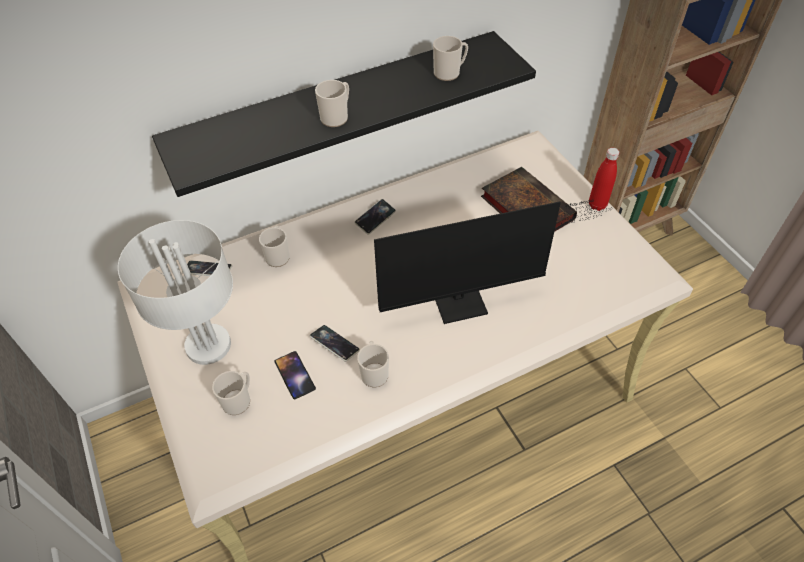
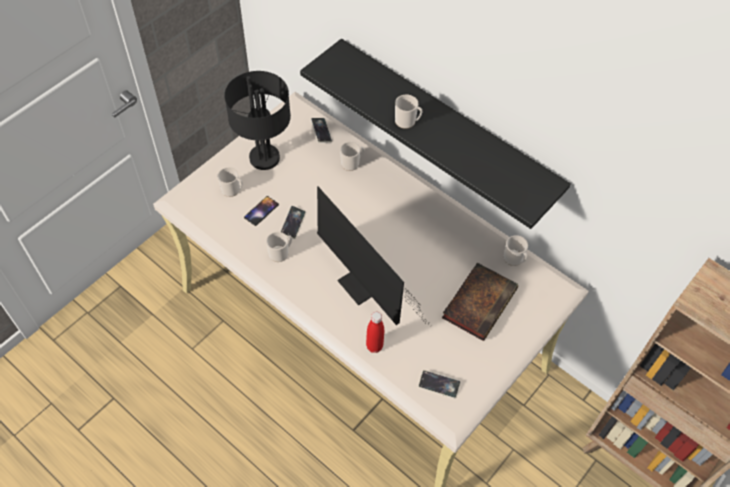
camera: 65 degrees right, 5 degrees up
(208, 344) = (265, 157): white table lamp -> black table lamp
(375, 218) = (415, 206): phone -> phone (439, 385)
(449, 72) = (495, 170): mug -> mug (514, 259)
(597, 205) = (511, 355): red bottle -> red bottle (374, 346)

